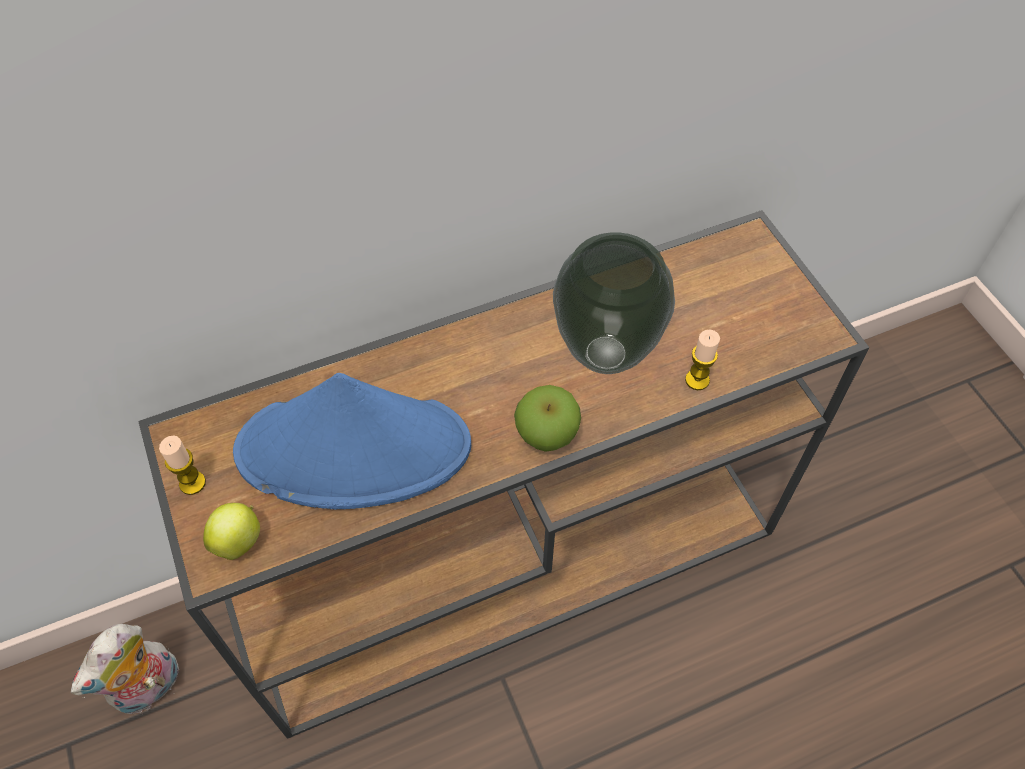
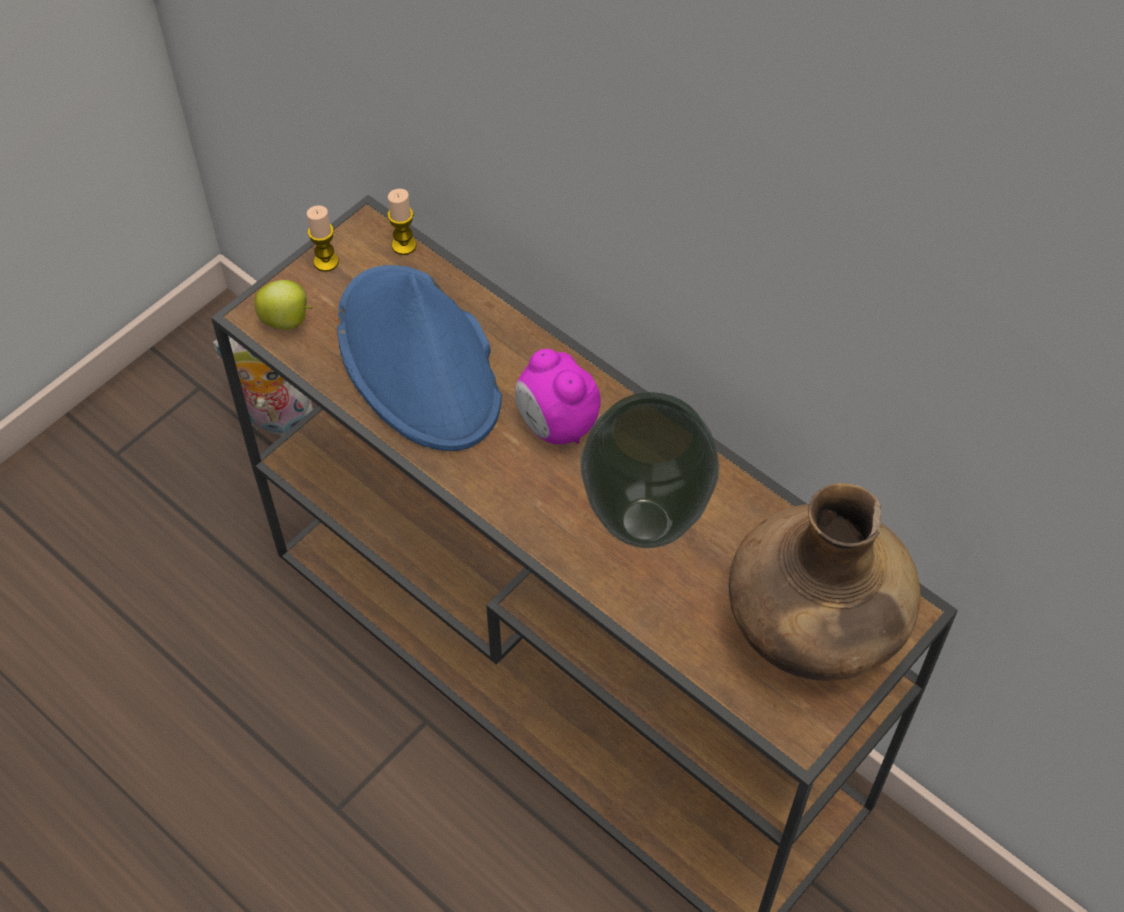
camera: 65 degrees right, 0 degrees up
(482, 376) = (556, 425): none -> alarm clock
(546, 436) = (513, 507): apple -> none
(697, 380) = (658, 619): candle -> candle (404, 245)
(744, 291) = (813, 628): none -> brown vase

